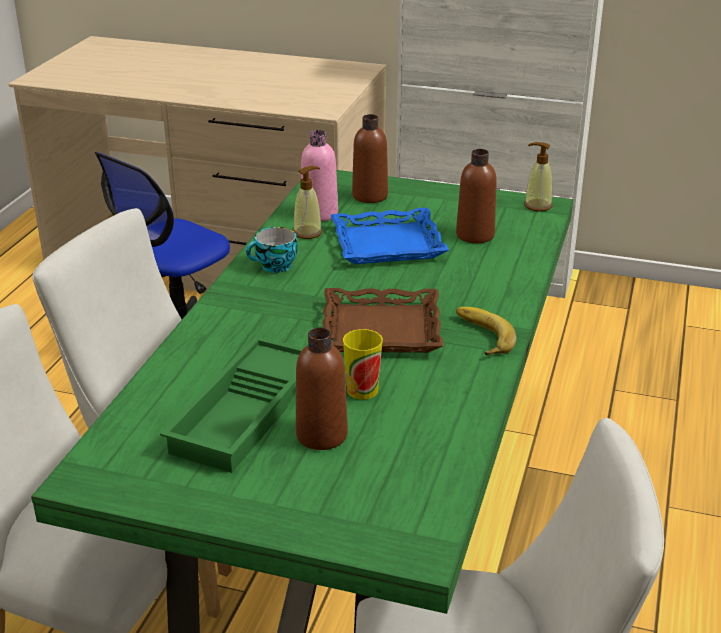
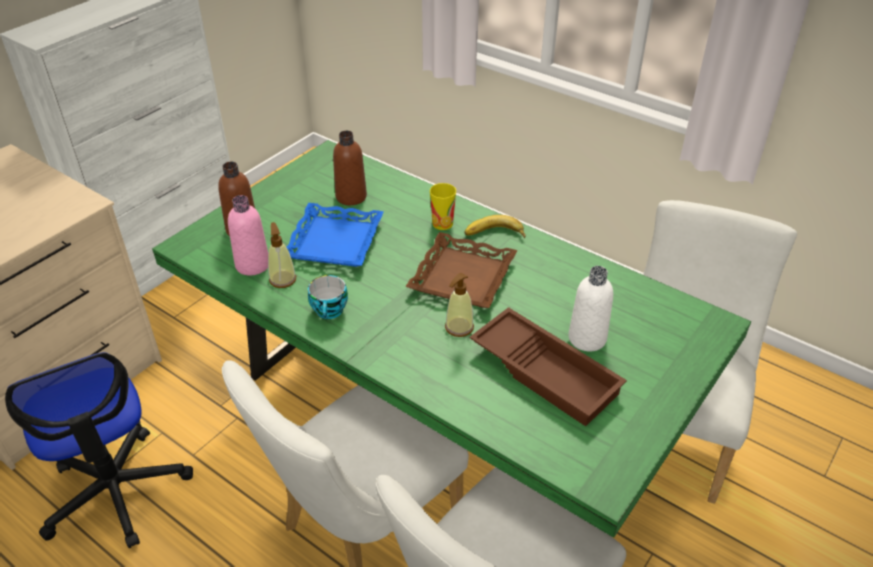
camera: 70 degrees left, 10 degrees up
(247, 413) = (546, 371): green tray -> brown tray
(321, 435) = (587, 338): brown bottle -> white bottle
(362, 390) = (539, 306): cup -> cup (442, 223)
(537, 206) = (326, 157): soap dispenser -> soap dispenser (459, 327)

